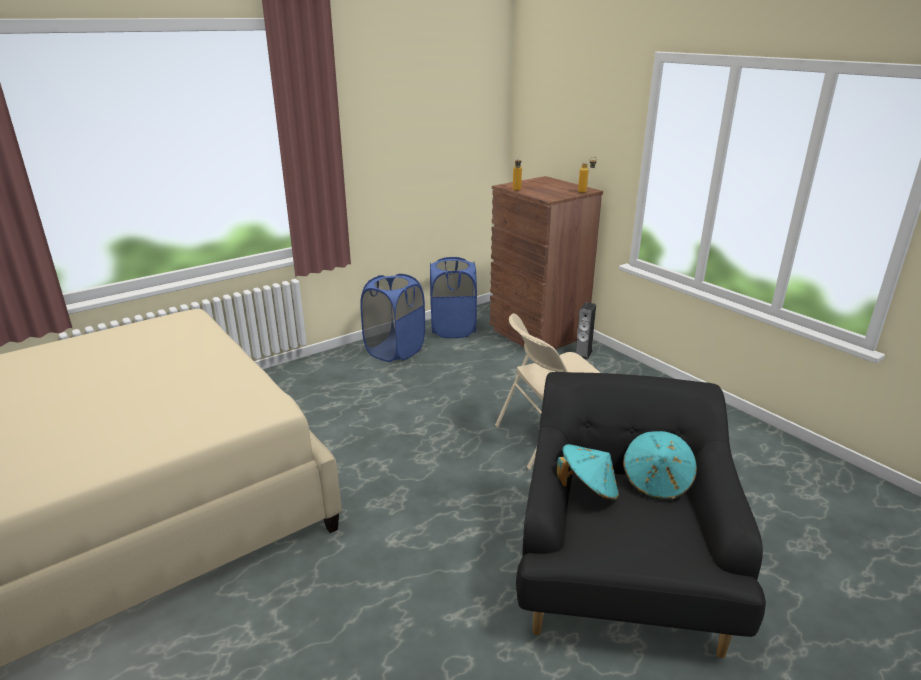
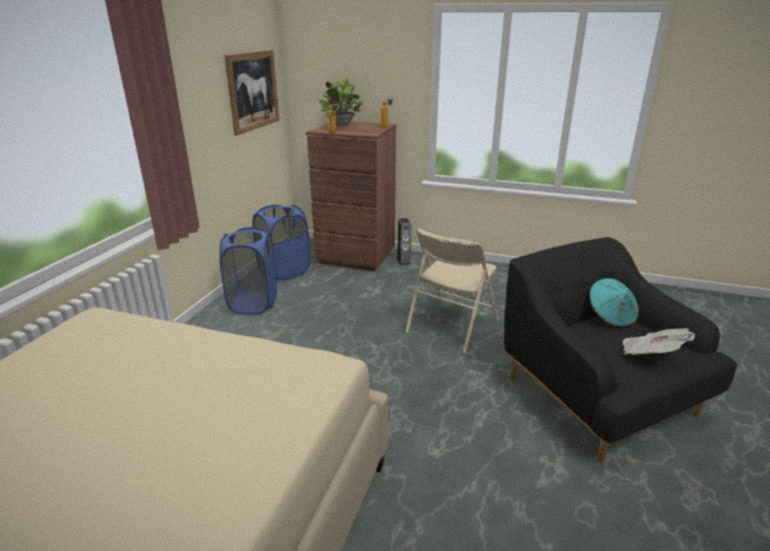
camera: 35 degrees left, 0 degrees up
(458, 135) = (253, 91): none -> picture
(540, 183) = (341, 125): none -> potted plant
(588, 489) = (584, 338): turquoise hat -> none
(638, 538) = (650, 354): none -> newspaper

